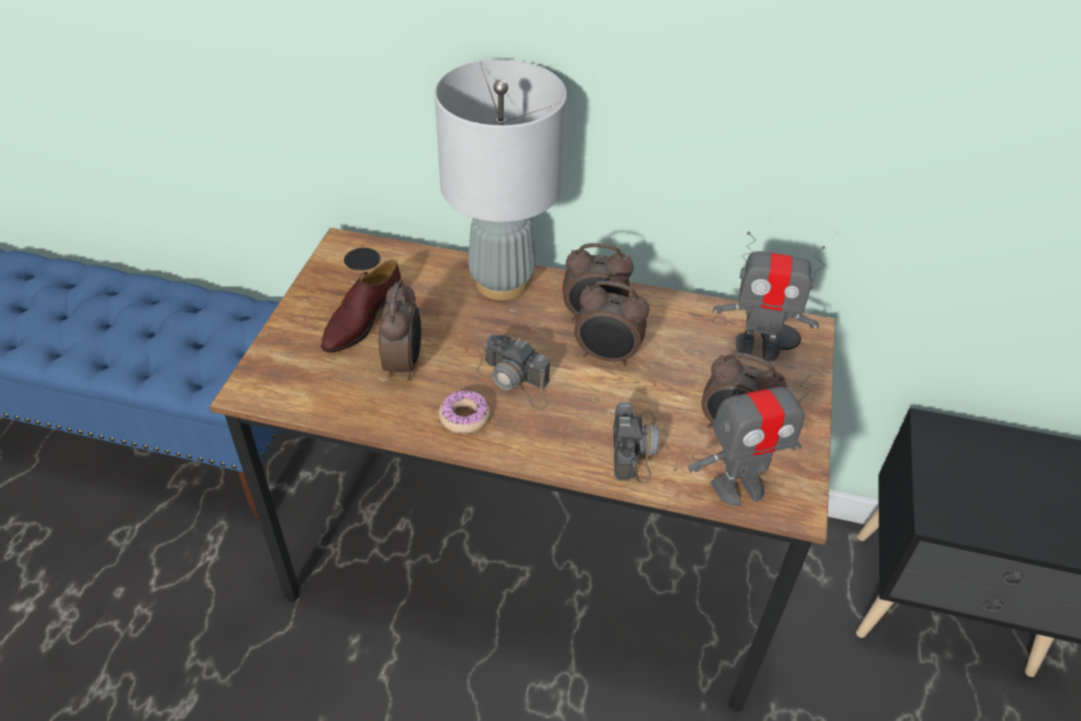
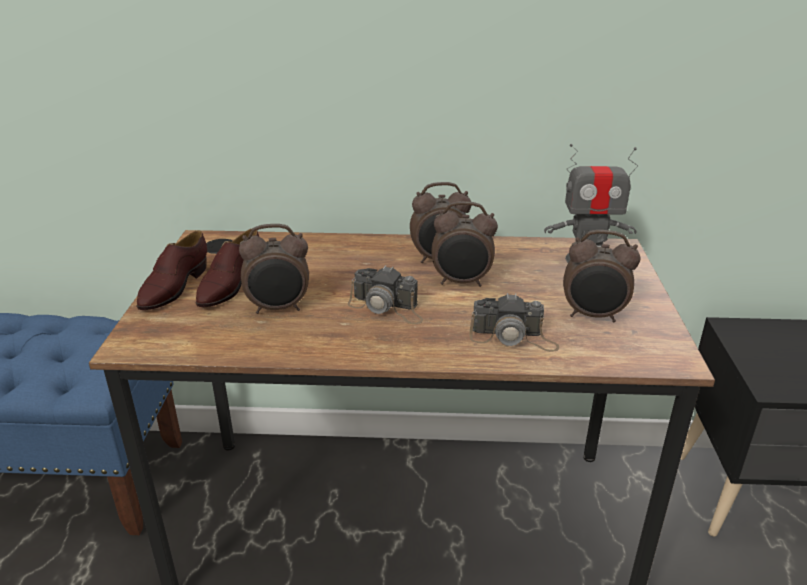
camera: 10 degrees left, 15 degrees down
(304, 315) = (174, 287): none -> brown shoe
(404, 364) = (279, 308): alarm clock -> alarm clock turned 90 degrees clockwise
(464, 417) = (347, 338): donut -> none
(502, 283) = (351, 247): grey table lamp -> none
(635, 446) = (513, 337): camera -> camera turned 105 degrees clockwise
(738, 486) = (618, 353): toy robot -> none

